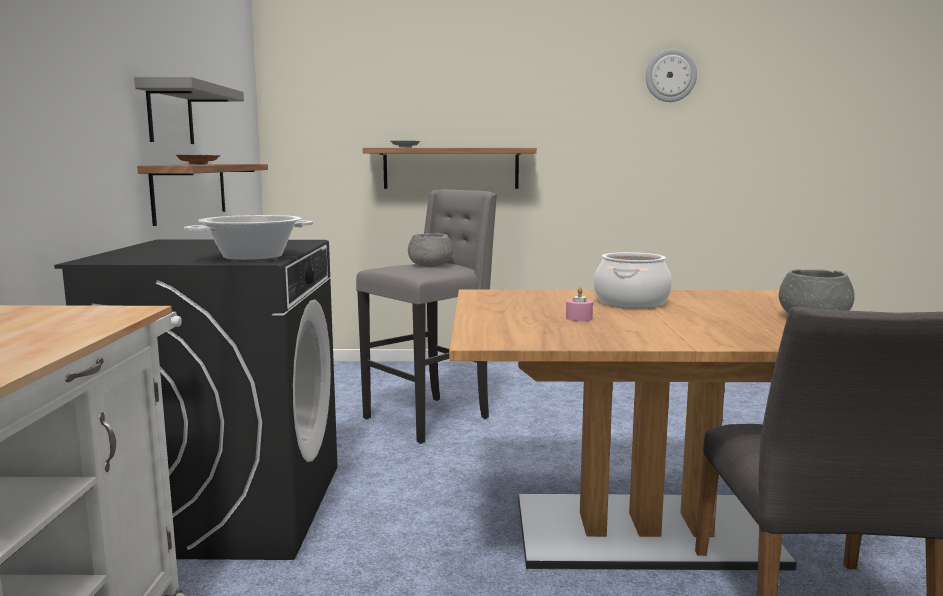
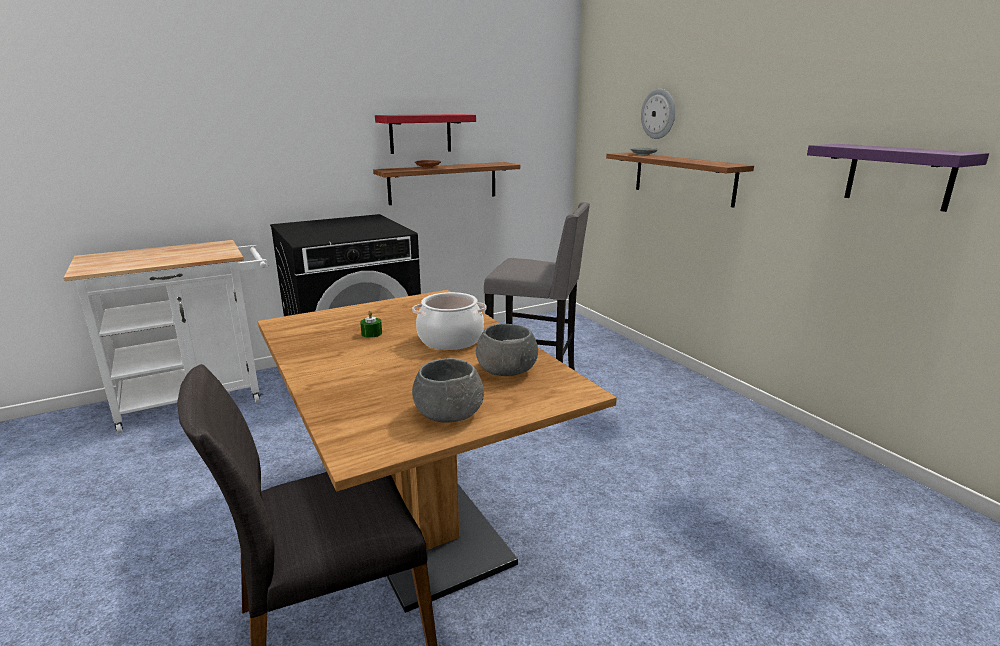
camera: 60 degrees right, 10 degrees up
(170, 114) = (420, 133): grey shelf -> red shelf
(252, 257) = (315, 238): cooking pot -> none
(430, 265) = (539, 266): grey bowl -> grey bowl (506, 370)
(579, 318) = (371, 333): pink candle -> green candle
(658, 145) = (899, 176): none -> purple shelf
(670, 75) = (937, 77): wall clock -> wall clock (658, 114)

